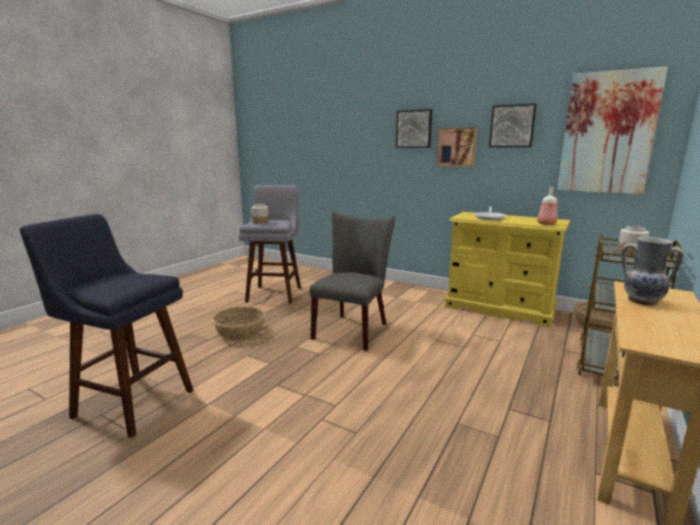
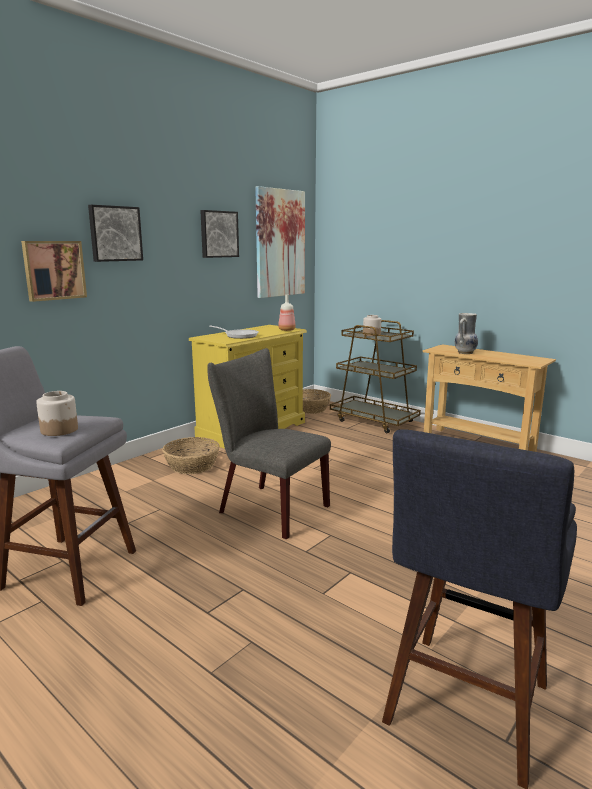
camera: 80 degrees left, 0 degrees up
(240, 333) = (237, 604): basket -> basket (192, 465)
(457, 147) = (170, 258): picture -> picture (54, 270)

